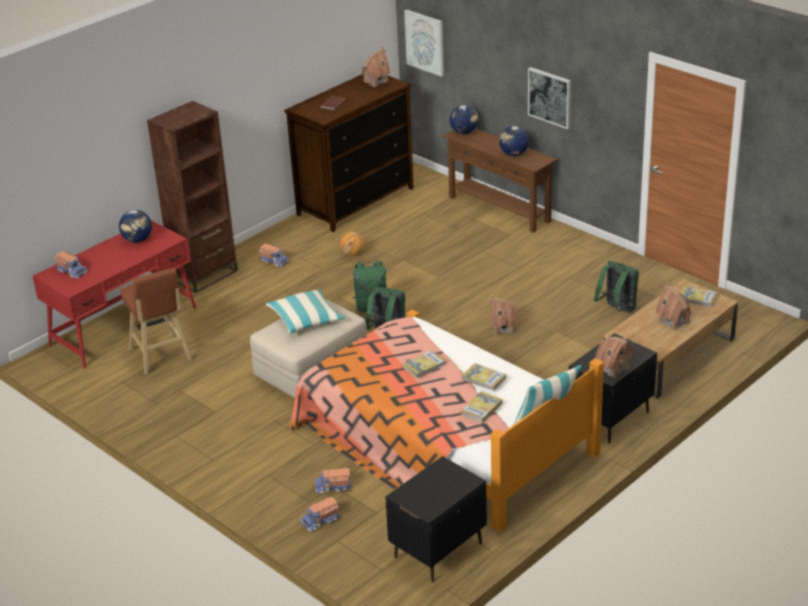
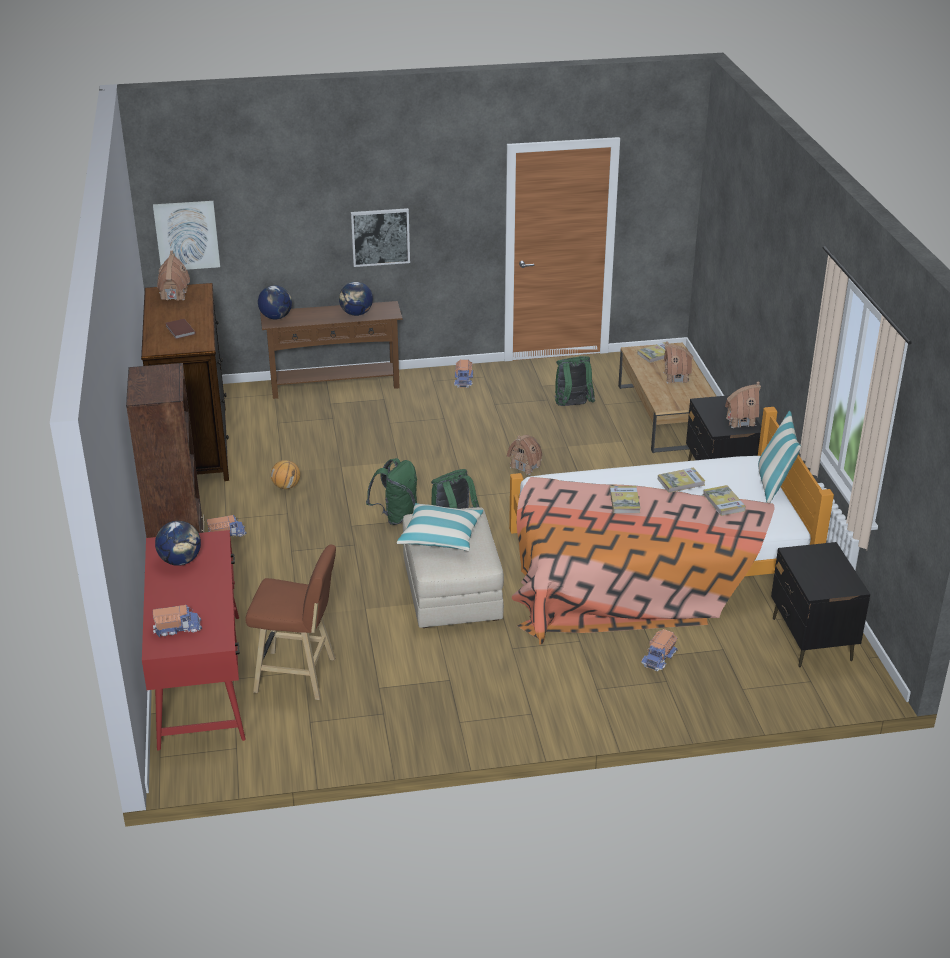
camera: 55 degrees left, 0 degrees up
(321, 521) = (703, 686): toy truck -> toy truck (464, 380)

